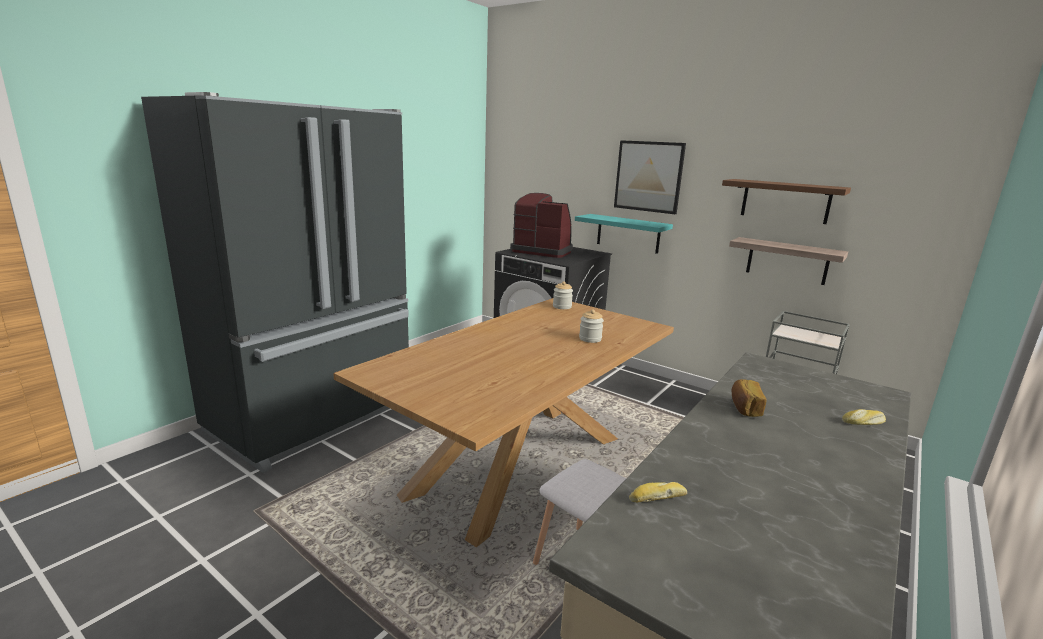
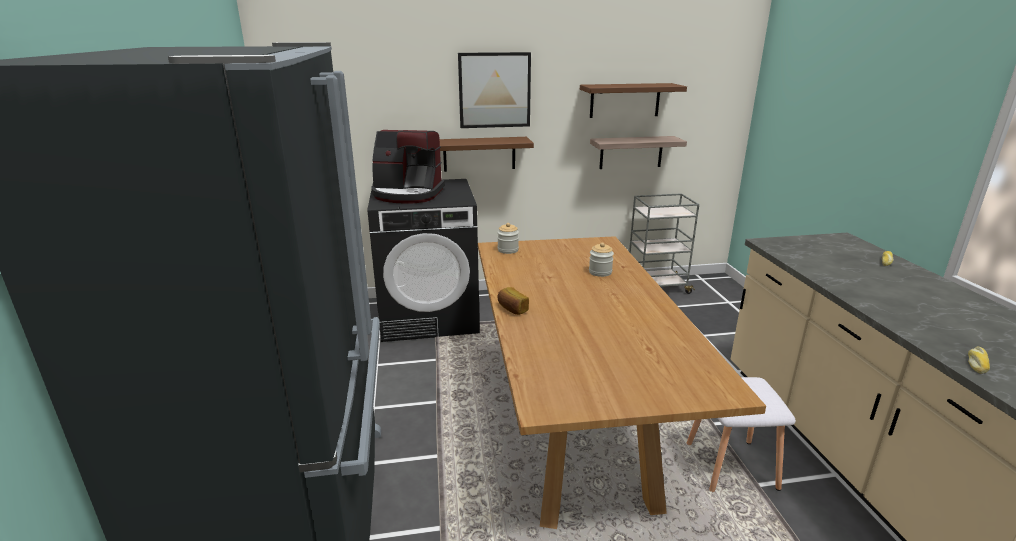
camera: 45 degrees left, 5 degrees up
(543, 251) = (407, 194): coffee machine -> coffee machine turned 150 degrees counterclockwise
(628, 233) = (479, 154): turquoise shelf -> brown shelf
(744, 408) = (845, 280): bread -> bread (512, 309)

